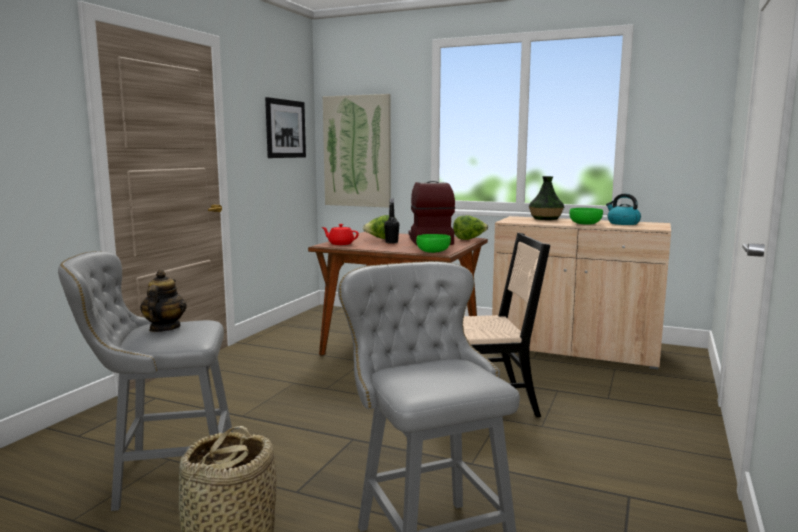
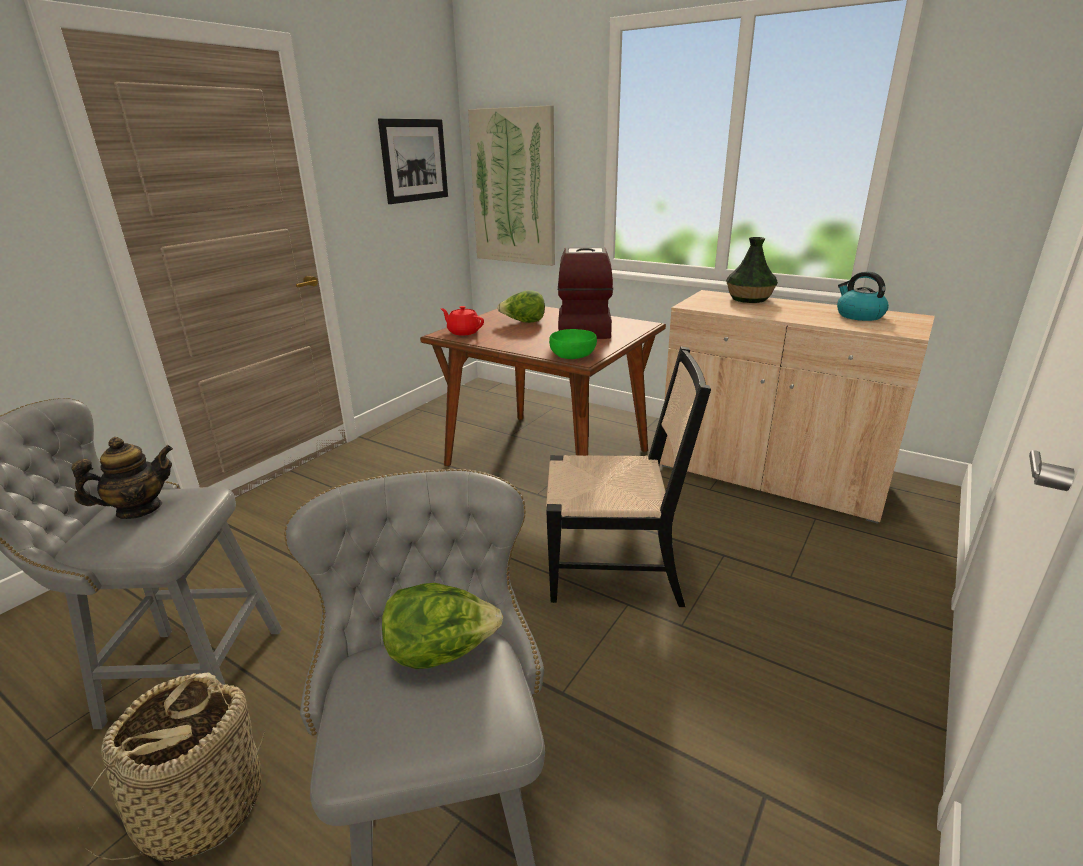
camera: 10 degrees right, 15 degrees up
(164, 328) = (139, 509): teapot -> teapot turned 45 degrees clockwise
(391, 242) = (531, 331): black bottle -> none
(469, 239) = (638, 325): lettuce -> lettuce (441, 653)
(585, 224) = (801, 315): green bowl -> none

